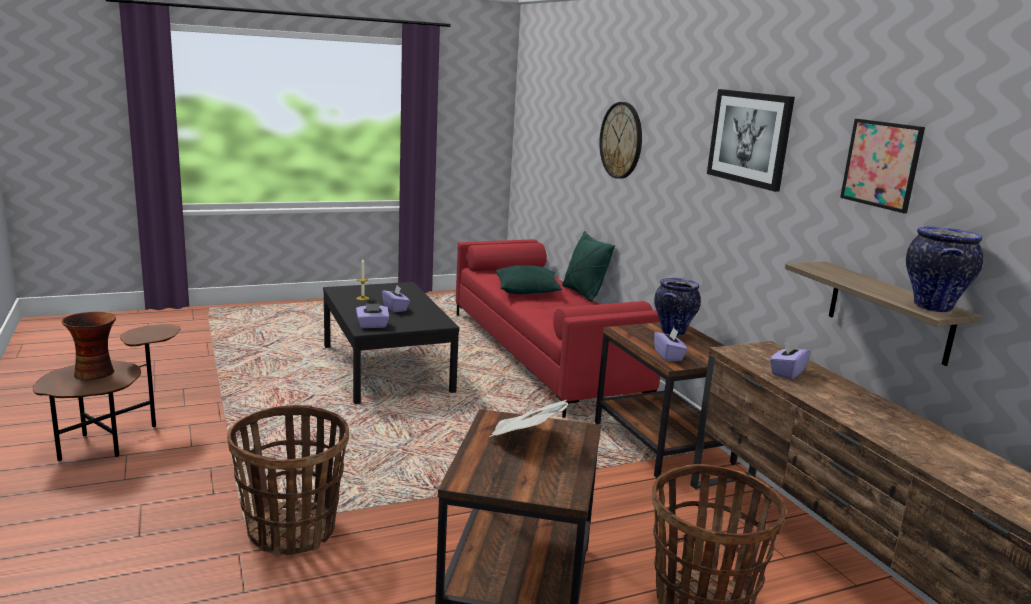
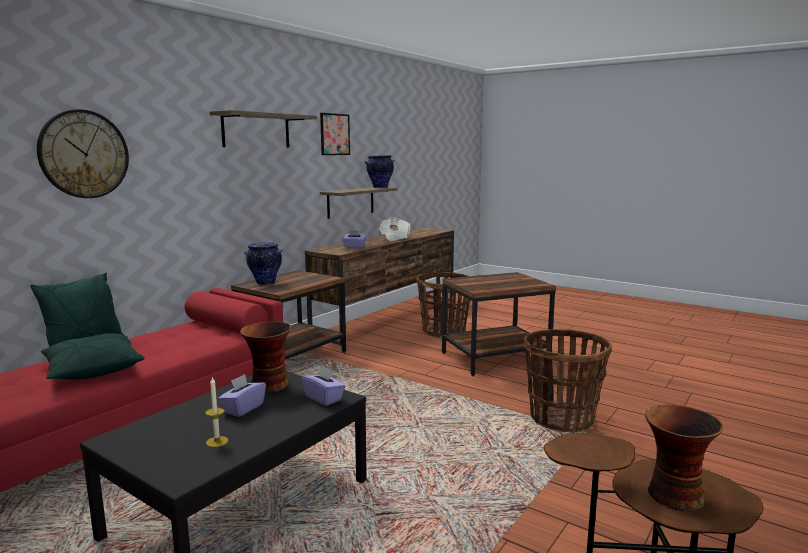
camera: 120 degrees left, 5 degrees down
(421, 319) = (268, 386): none -> vase
(526, 437) = (484, 284): newspaper -> newspaper (394, 238)
(668, 356) = (318, 280): purple tissue box -> none
(749, 138) = (256, 130): picture -> shelf

